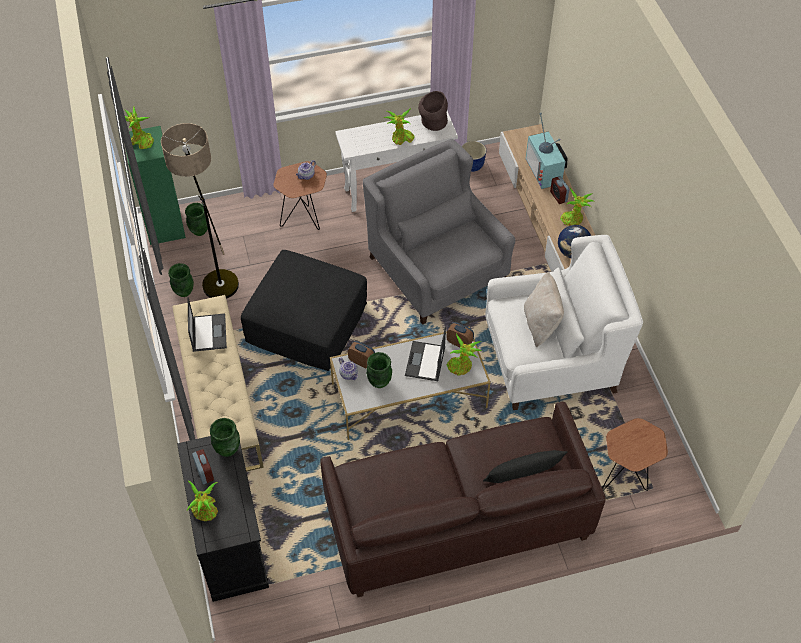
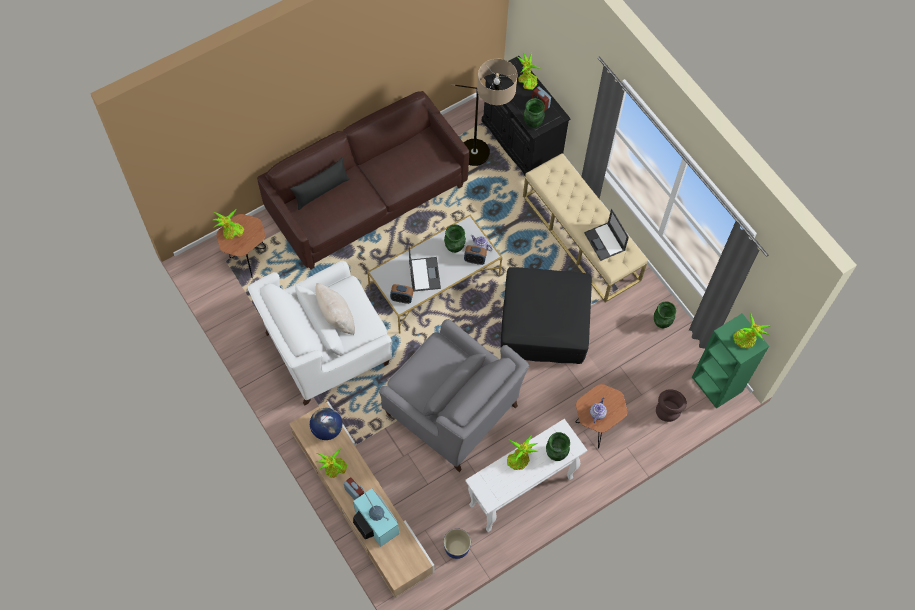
camera: 160 degrees right, 10 degrees up
(199, 230) = (683, 388): green vase -> green vase (556, 454)
(215, 275) = (644, 347): floor lamp -> floor lamp (483, 161)
(432, 124) = (495, 488): brown vase -> brown vase (668, 409)
(461, 366) = (394, 278): potted plant -> potted plant (231, 232)

